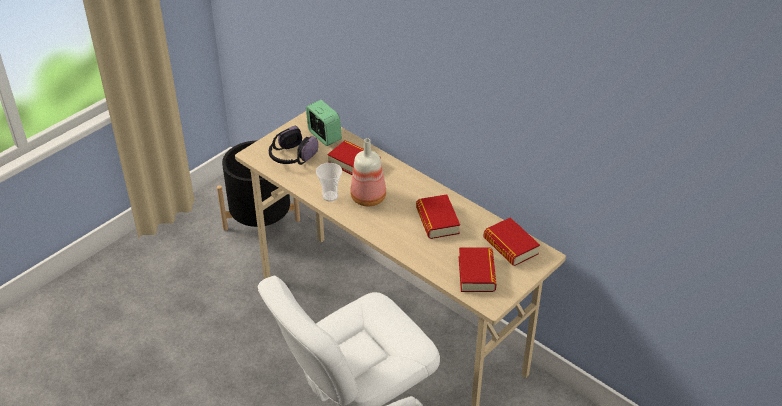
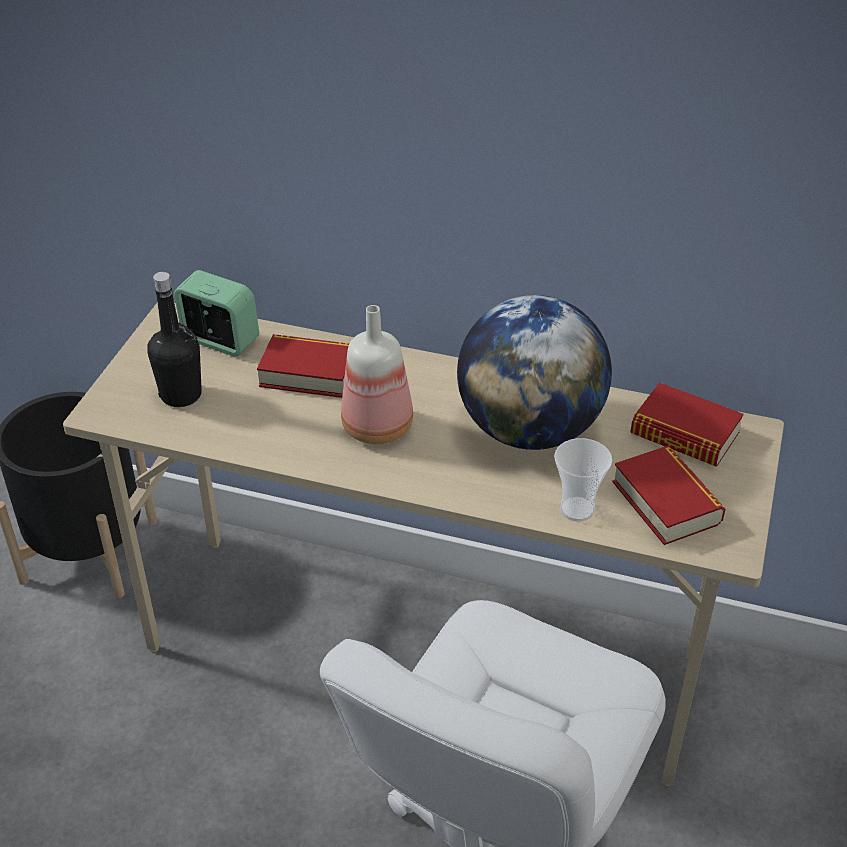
camera: 25 degrees left, 0 degrees up
(291, 157) = (181, 395): headphones -> black bottle
(330, 196) = (303, 446): cup -> cup (577, 509)
(437, 221) = (529, 429): book -> globe

